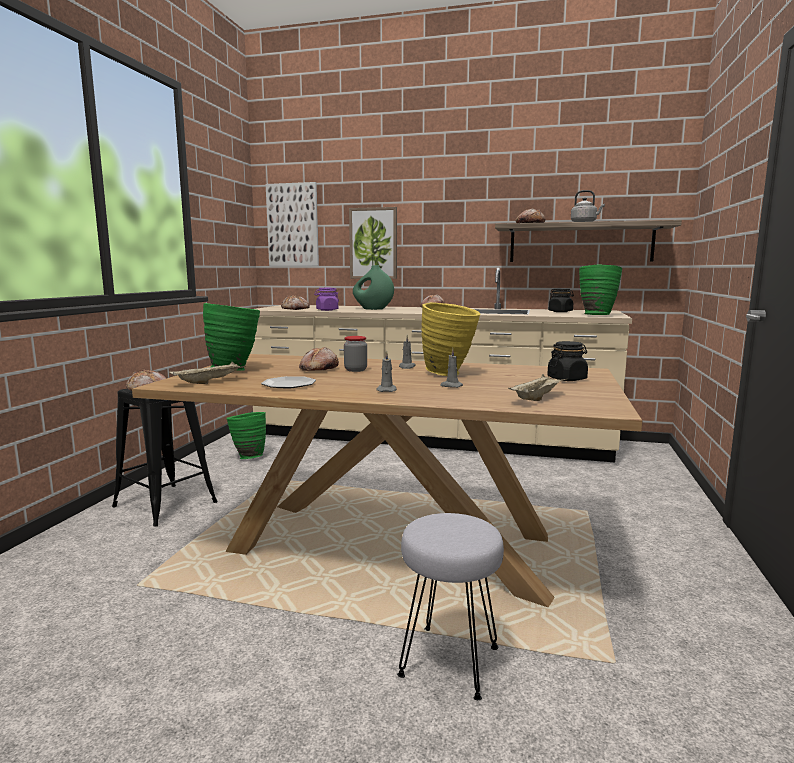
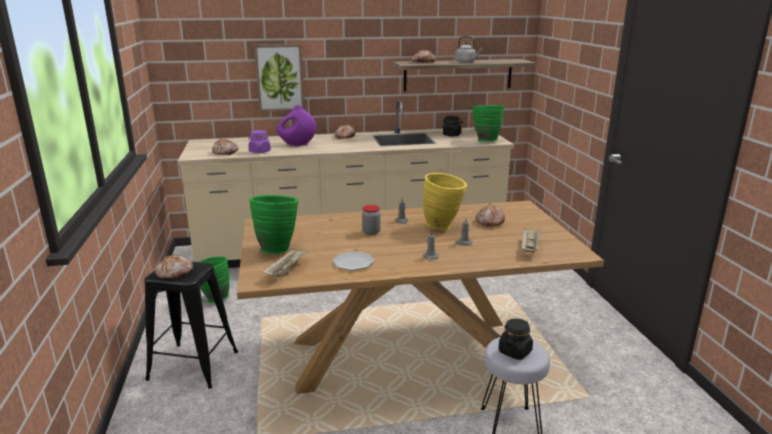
camera: 25 degrees left, 10 degrees up
(293, 225) = (192, 60): picture -> none
(318, 369) = (341, 235): bread -> bread (489, 222)
(373, 309) = (297, 144): green vase -> purple vase
(567, 379) = (521, 220): black jar -> black jar (515, 351)

